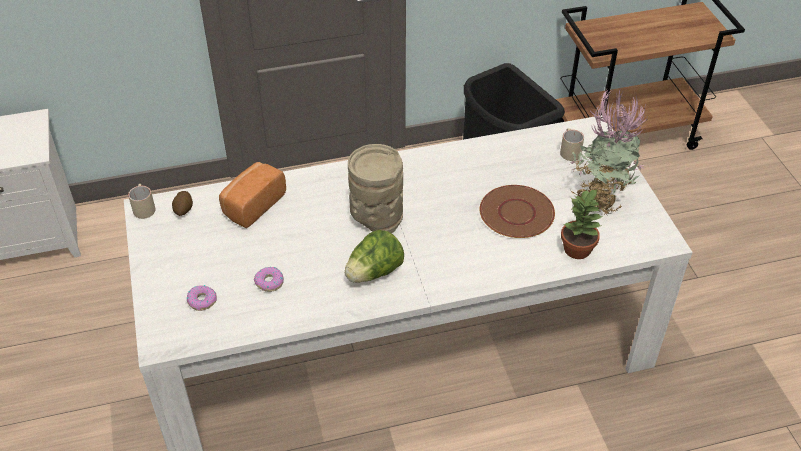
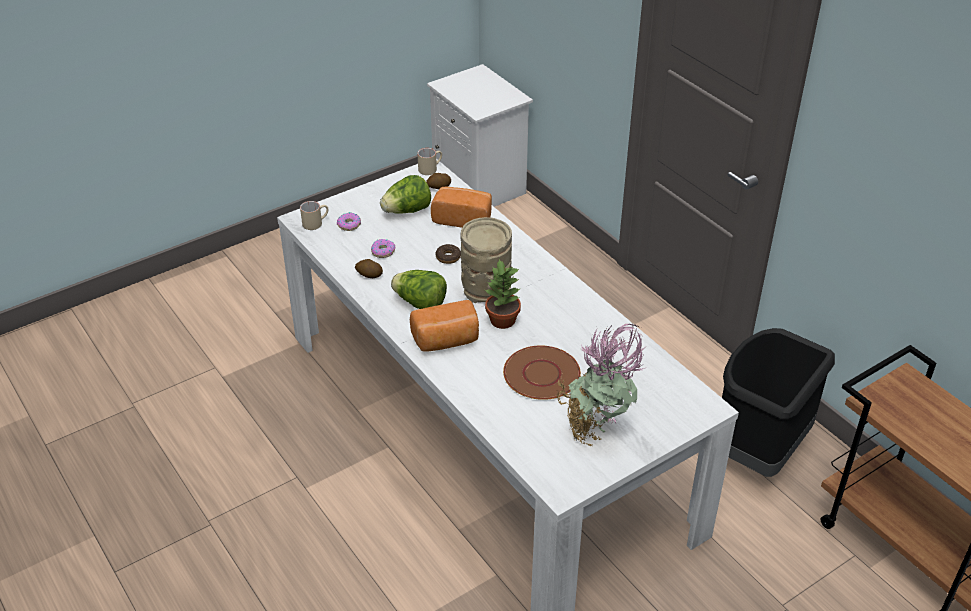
camera: 70 degrees right, 5 degrees down
(209, 245) = (407, 211): none -> lettuce
(304, 303) = (369, 275): none -> potato
(310, 232) = (448, 257): none -> donut
(441, 266) = (446, 341): none -> bread
(568, 151) = (657, 394): beige mug -> beige mug (315, 222)
(578, 249) = (514, 426): potted plant -> potted plant (502, 321)

